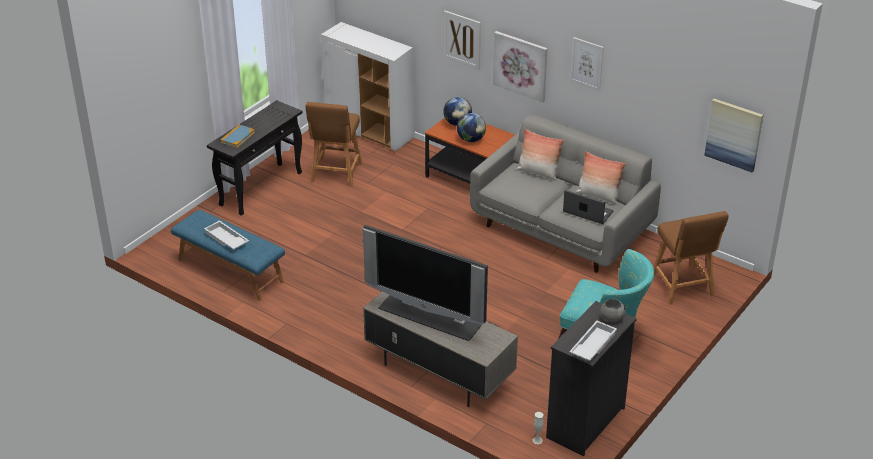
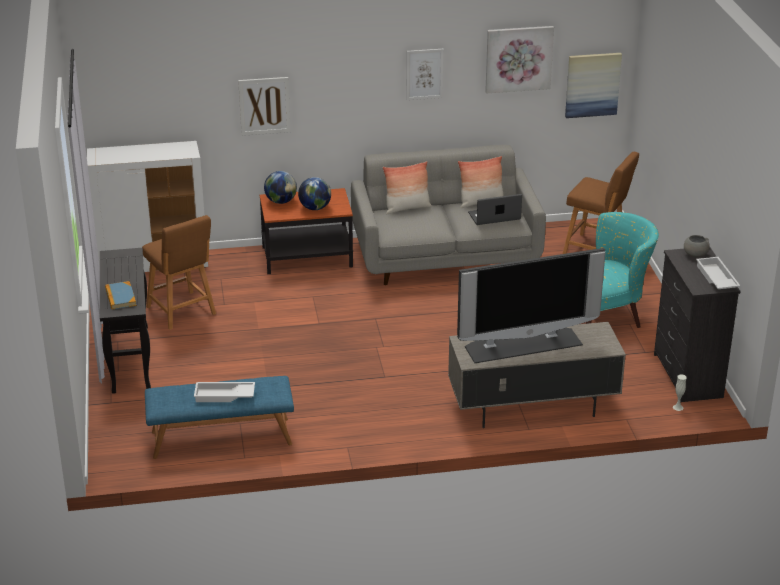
camera: 45 degrees left, 5 degrees down
(521, 65) = (343, 107): picture -> picture (518, 58)

